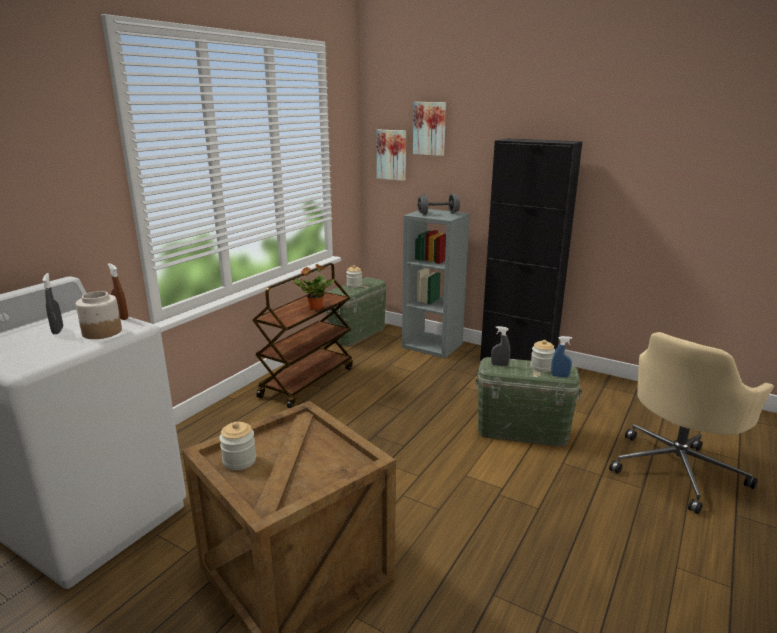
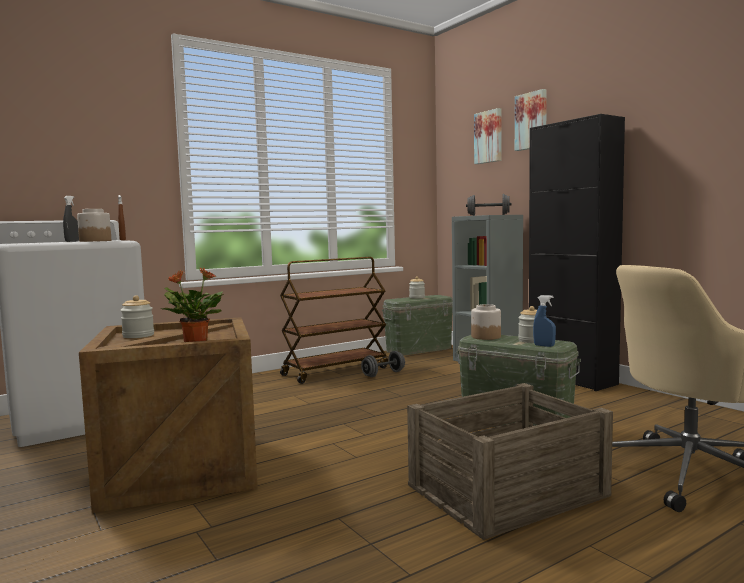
camera: 25 degrees right, 15 degrees down
(315, 308) = (342, 292): potted plant -> potted plant (194, 341)
(357, 379) = (383, 374): none -> grey dumbbell
(392, 154) = (459, 169): picture -> picture (531, 121)
(499, 365) = (485, 337): grey spray bottle -> jar
(583, 521) = (508, 491): none -> crate

